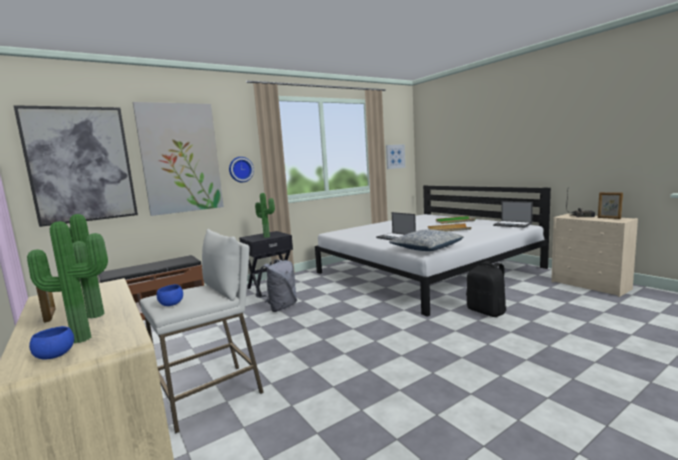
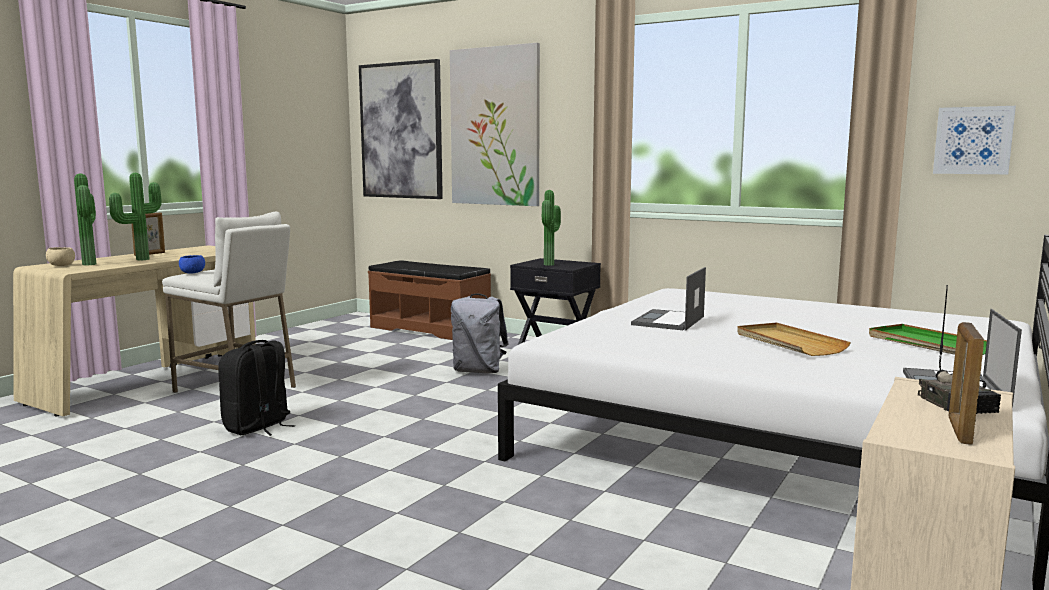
camera: 65 degrees right, 0 degrees up
(55, 355) = (61, 265): blue bowl -> beige bowl
(240, 169) = (572, 148): wall clock -> none
(426, 248) = (581, 341): pillow -> none
(487, 311) = (556, 508): black backpack -> black backpack (258, 427)

